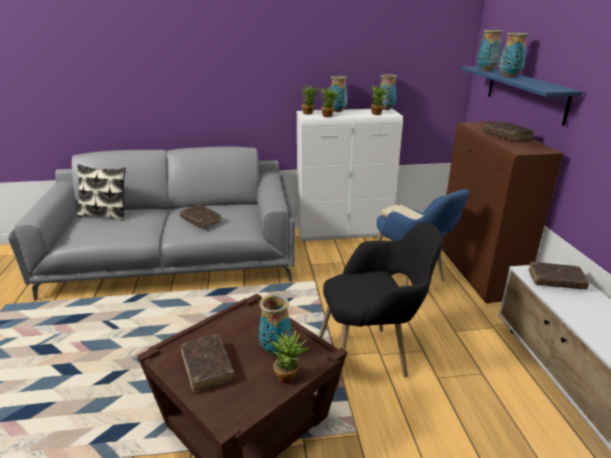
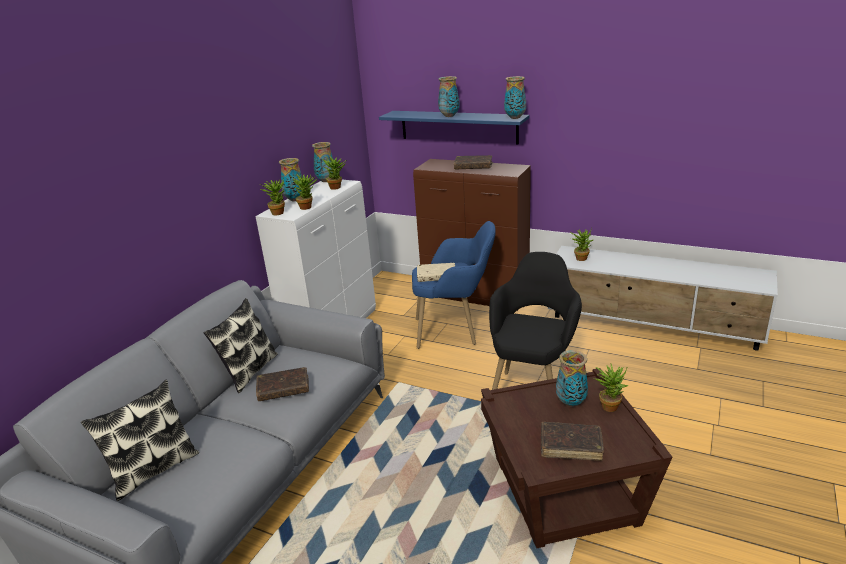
camera: 55 degrees left, 0 degrees up
(214, 205) = (249, 371): none -> pillow
(486, 70) = (412, 115): vase -> vase (515, 117)
(556, 280) = (580, 258): brown book -> potted plant

